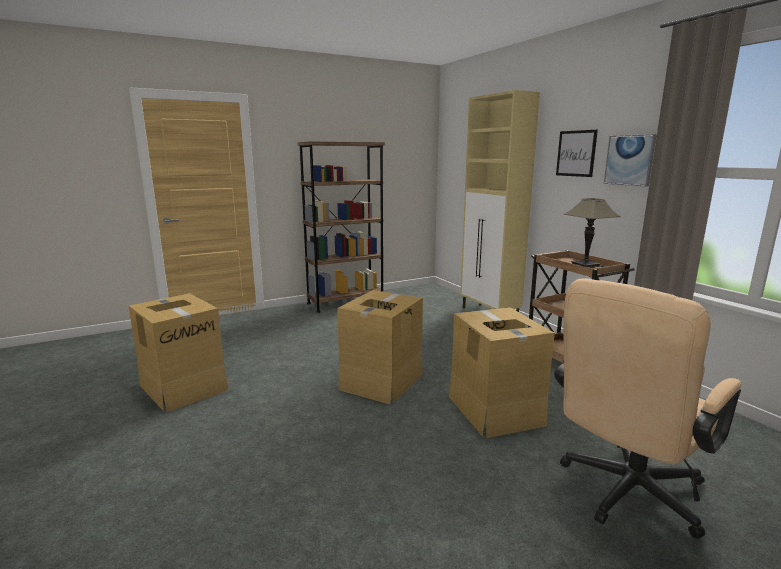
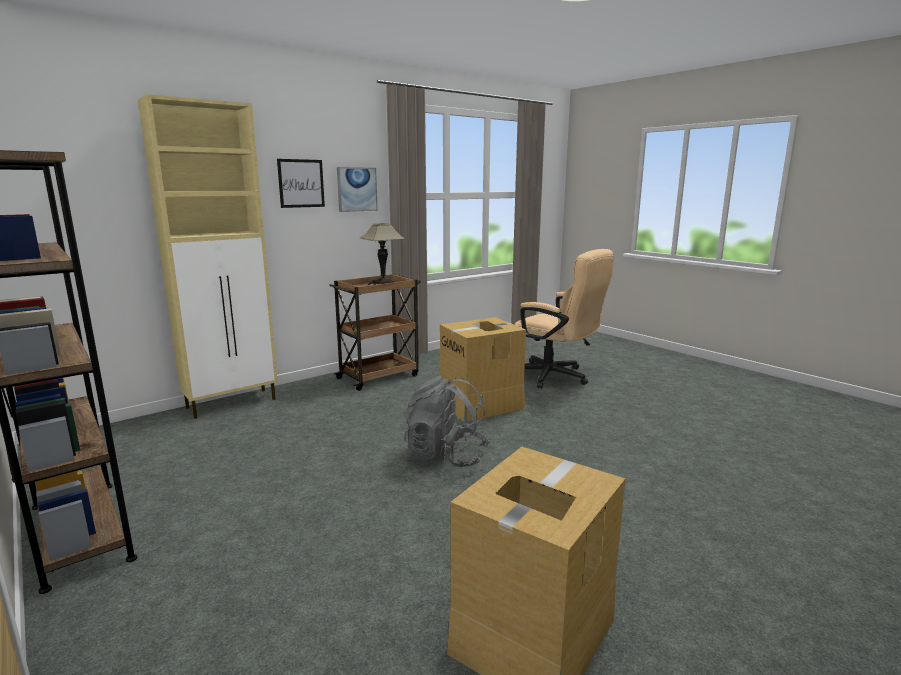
camera: 100 degrees left, 0 degrees up
(381, 381) = (446, 456): cardboard box -> grey backpack

